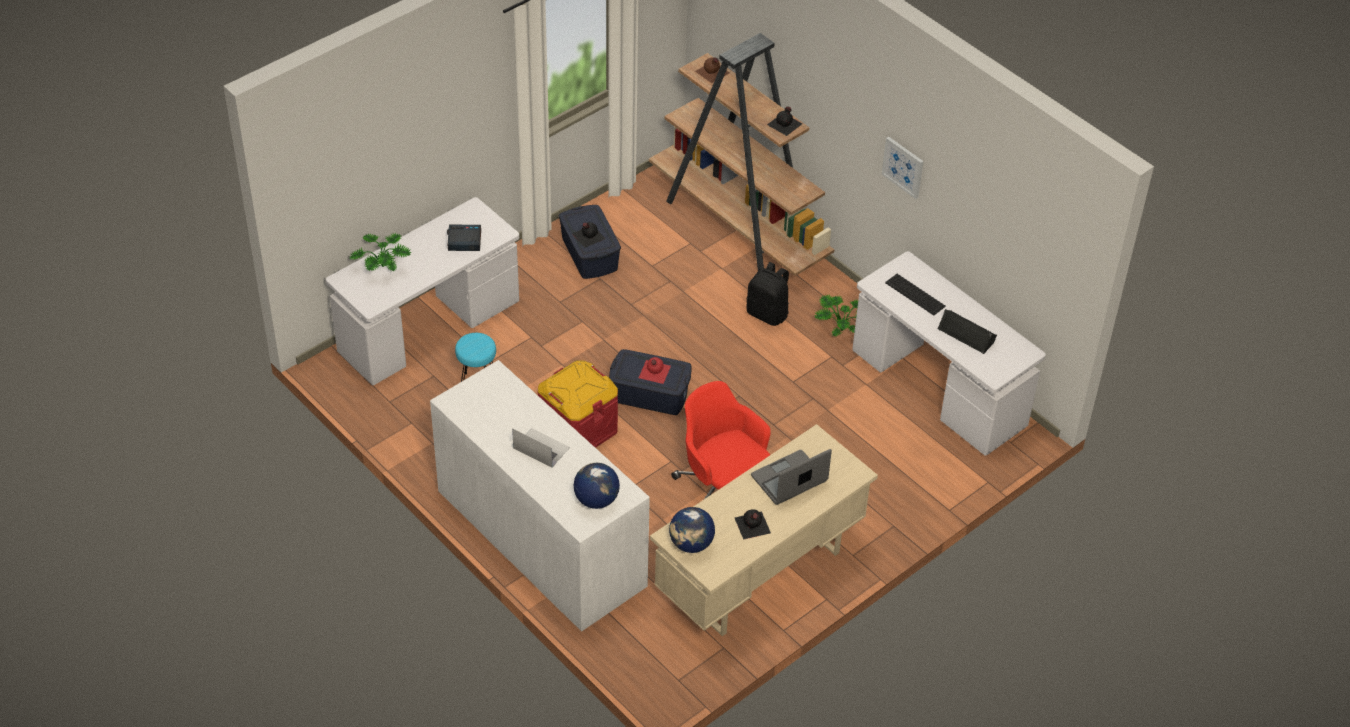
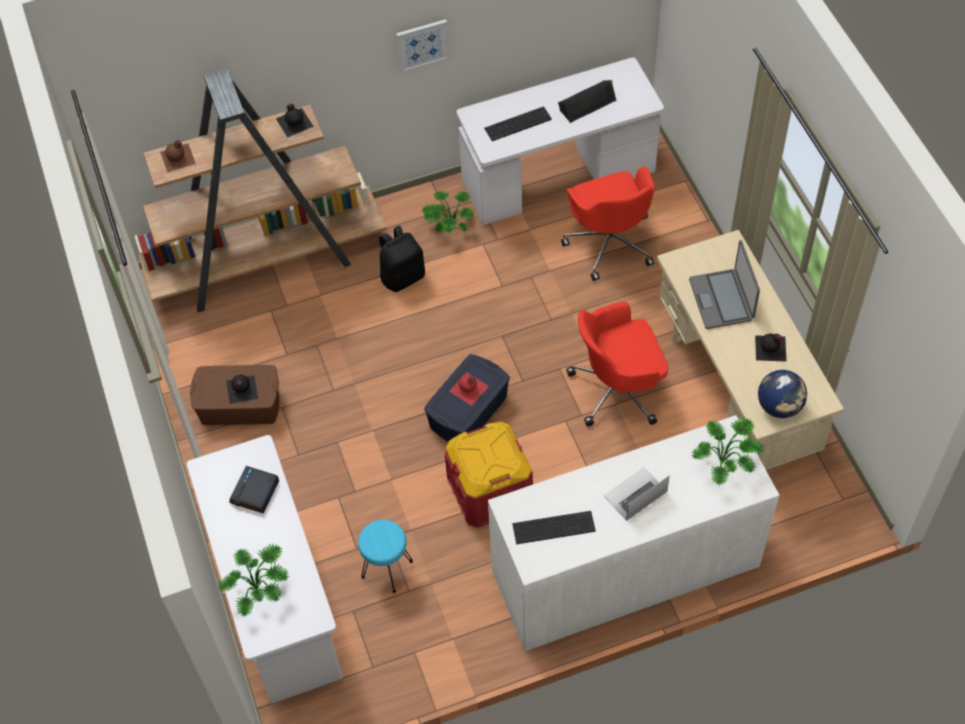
camera: 65 degrees left, 10 degrees up
(488, 405) = (553, 527): none -> keyboard
(589, 254) = (240, 406): blue storage box -> brown storage box
(596, 500) = (725, 463): globe -> potted plant
(882, 443) = (609, 242): none -> red office chair

